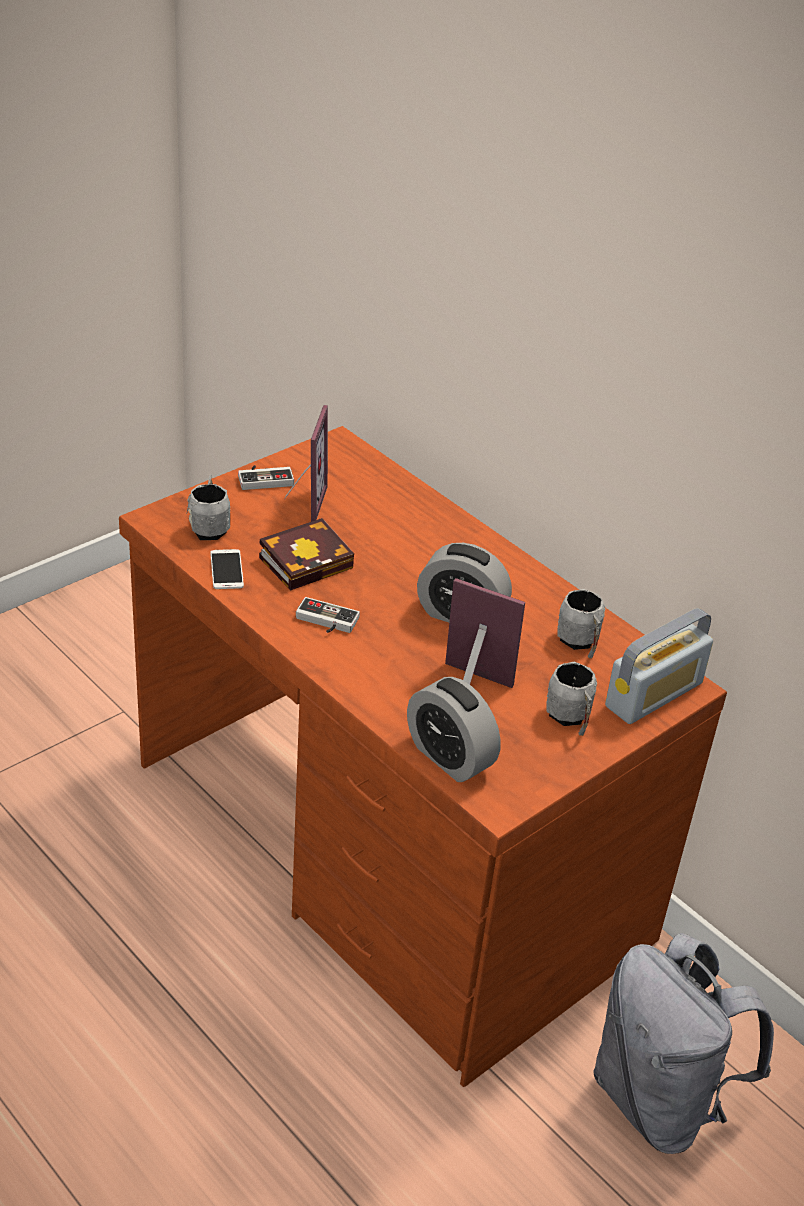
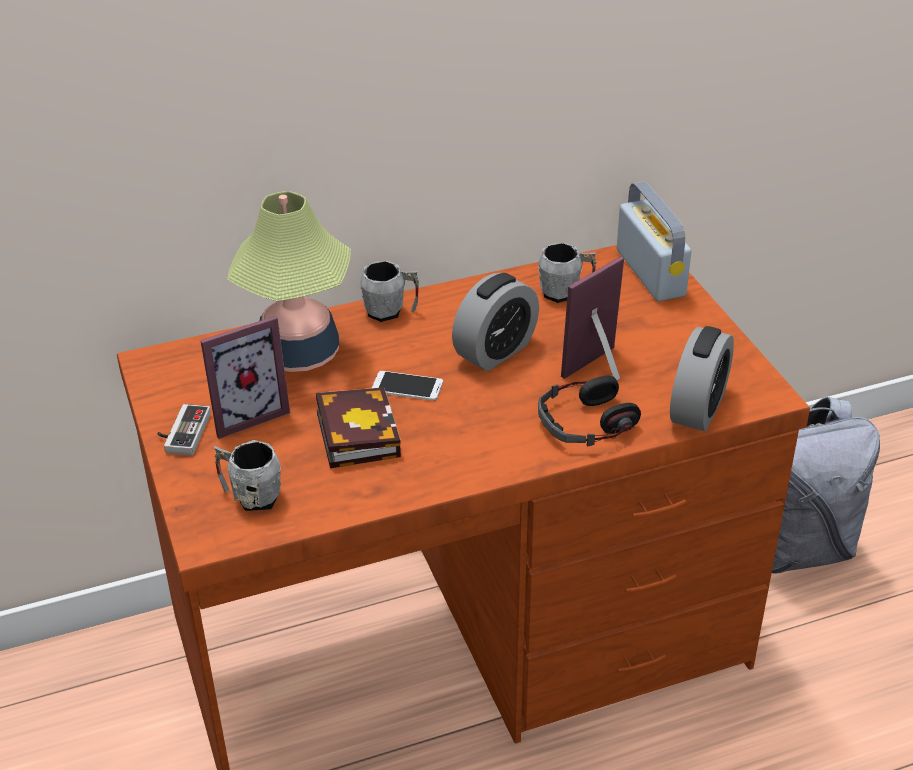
camera: 65 degrees left, 0 degrees up
(226, 570) = (339, 498): phone -> phone (407, 386)
(303, 502) = (245, 413): picture frame -> picture frame turned 120 degrees clockwise
(325, 622) = (466, 443): game controller -> none
(389, 687) = (586, 423): none -> headphones
(392, 510) = (299, 353): none -> table lamp
(449, 757) = (698, 408): alarm clock -> alarm clock turned 45 degrees counterclockwise
(570, 718) = (667, 325): grey mug -> grey mug (391, 311)

